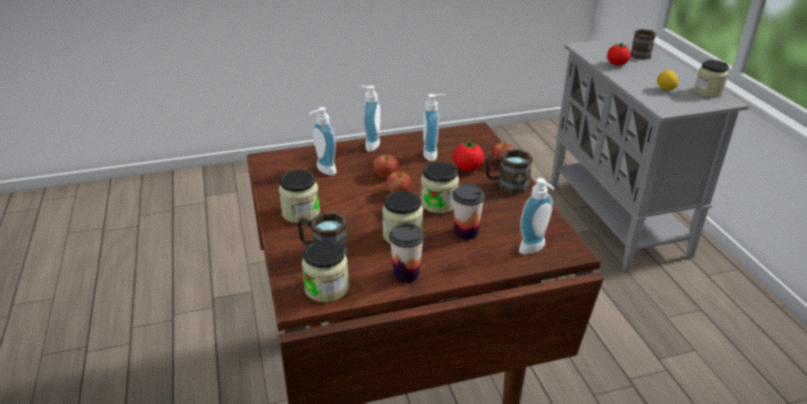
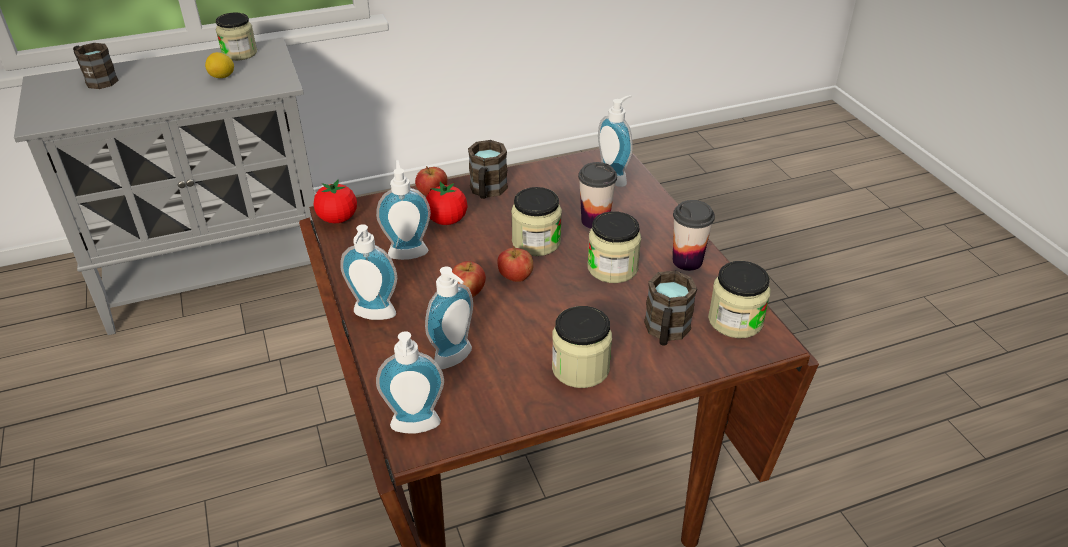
camera: 95 degrees left, 5 degrees up
(275, 158) = (415, 429): none -> soap dispenser
(617, 64) = (124, 101): tomato -> tomato (338, 219)

